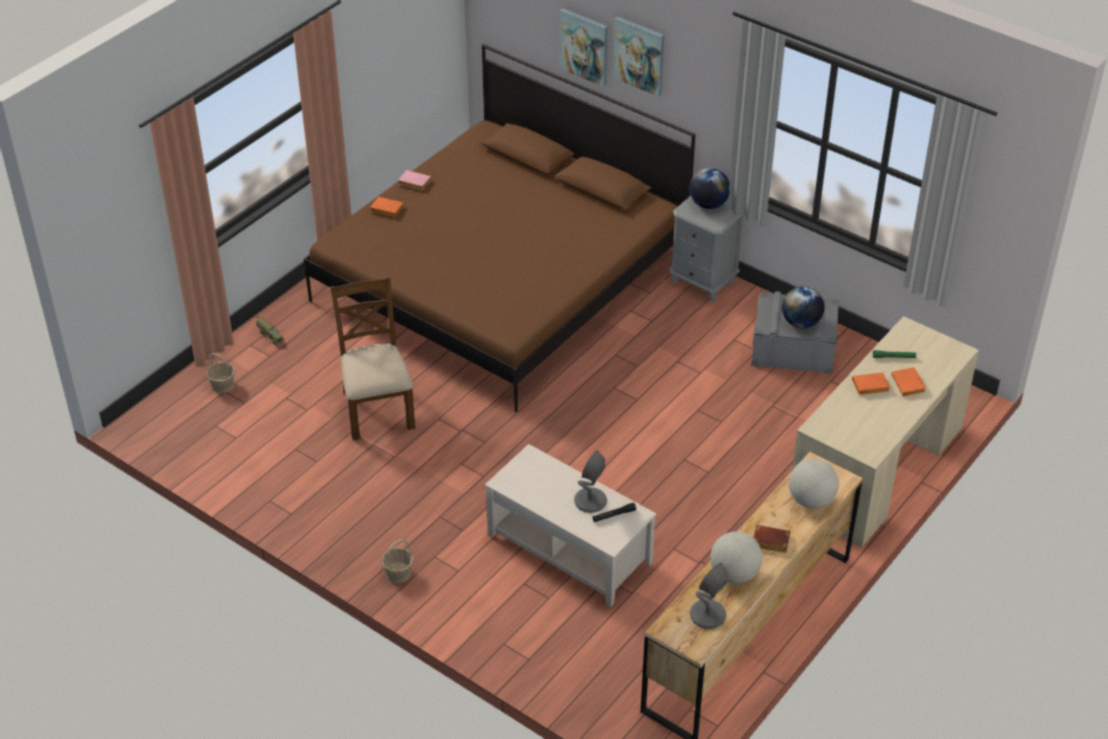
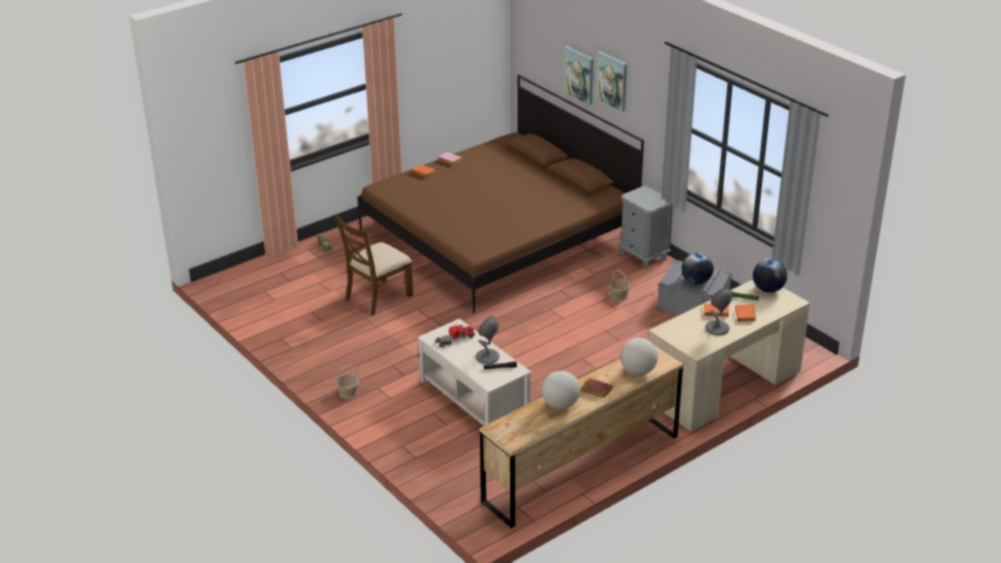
camera: 15 degrees right, 10 degrees down
(222, 385) = (280, 269): basket -> basket (618, 296)
(377, 408) = (377, 297): brown chair -> brown chair turned 135 degrees counterclockwise
(536, 480) = (455, 340): none -> toy truck
(707, 615) = (529, 425): grey table lamp -> grey table lamp (717, 328)
(708, 204) = (648, 194): globe -> globe (768, 289)

